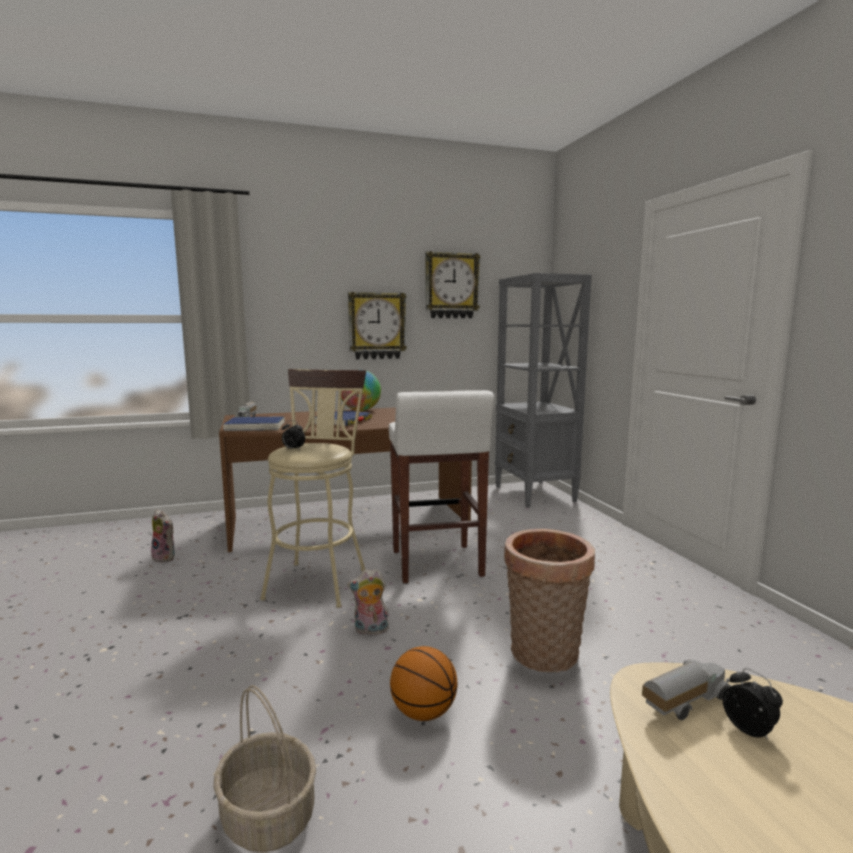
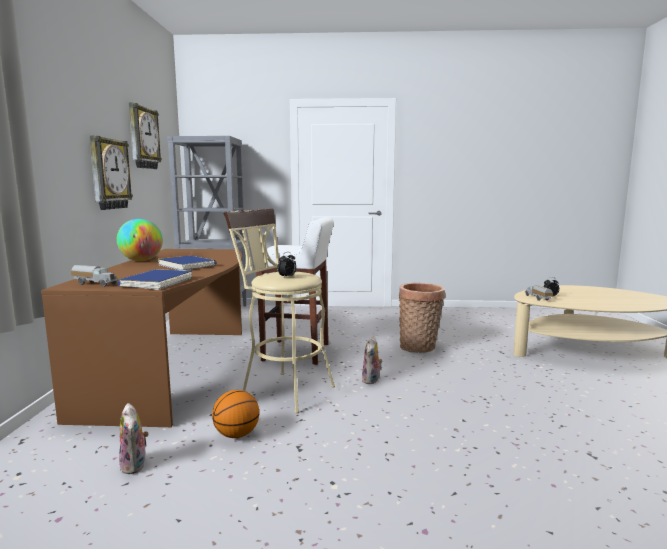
camera: 70 degrees left, 0 degrees up
(166, 557) = (135, 465): plush toy -> plush toy turned 105 degrees clockwise
(269, 816) = (524, 417): basket -> none
(423, 712) = (456, 377): basketball -> basketball (236, 434)

